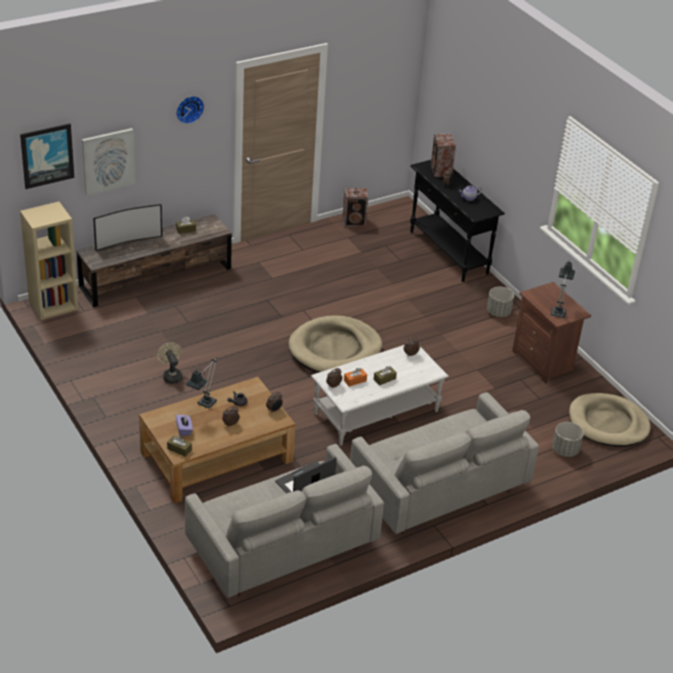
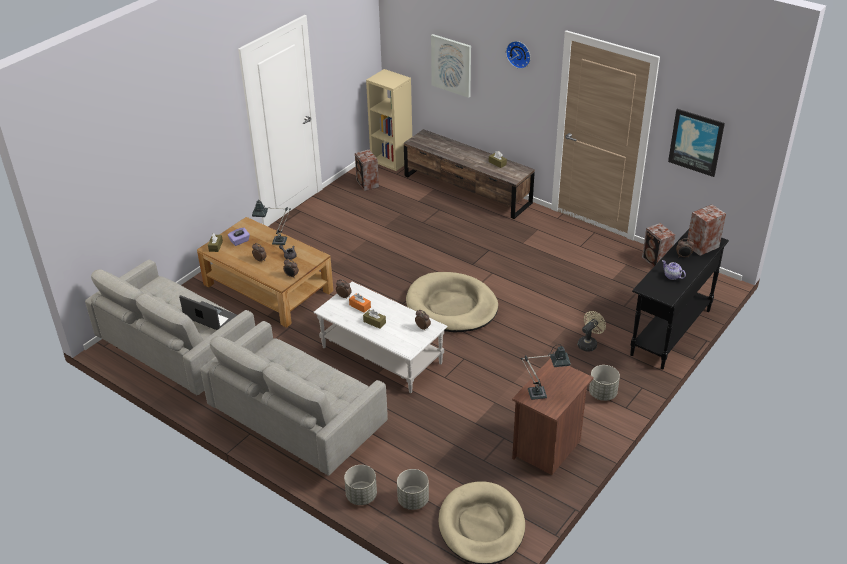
camera: 70 degrees right, 0 degrees up
(47, 155) = (407, 33): picture -> picture (696, 142)
(85, 336) = (367, 184): none -> speaker
(128, 241) = (455, 145): television -> none
(171, 375) = (350, 235): beige fan -> beige fan (589, 343)
(546, 477) = (361, 496): none -> grey planter

